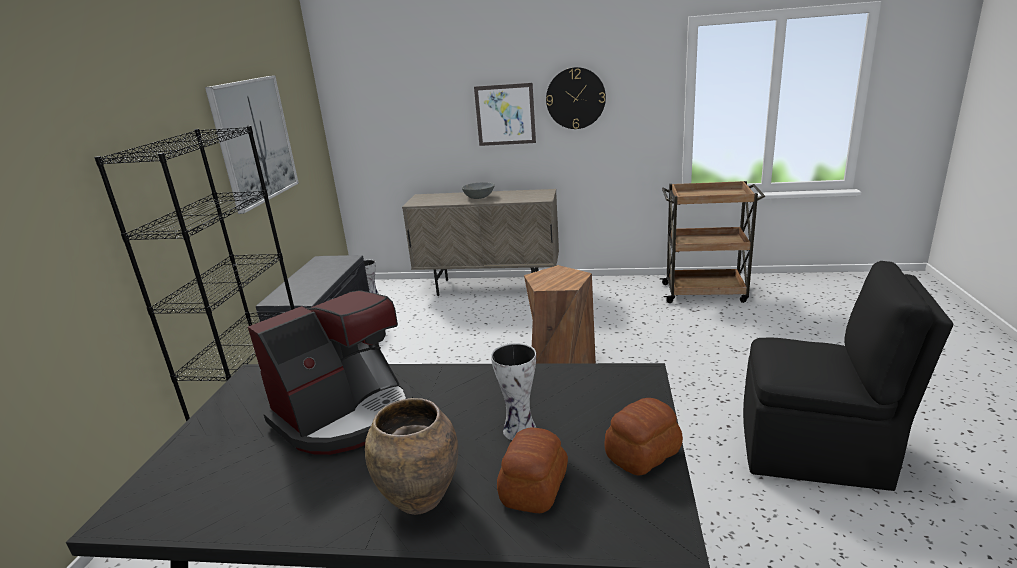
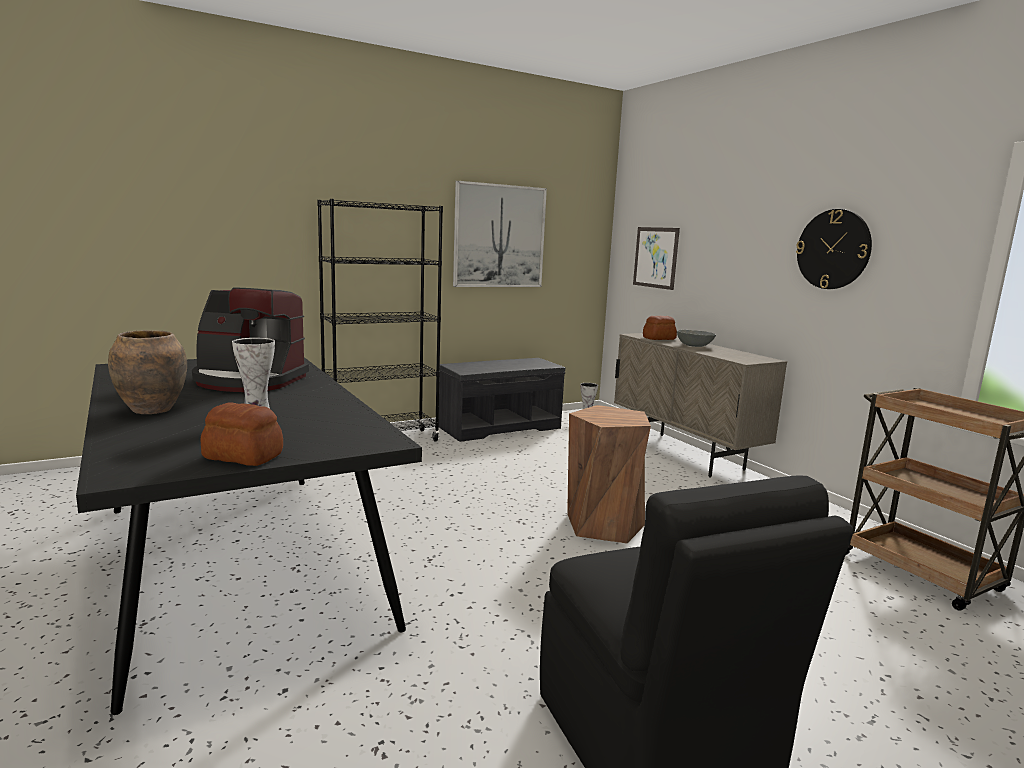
camera: 50 degrees right, 10 degrees down
(505, 114) = (754, 259): picture -> picture (655, 257)
(532, 488) = (175, 433): bread -> bread (658, 338)

